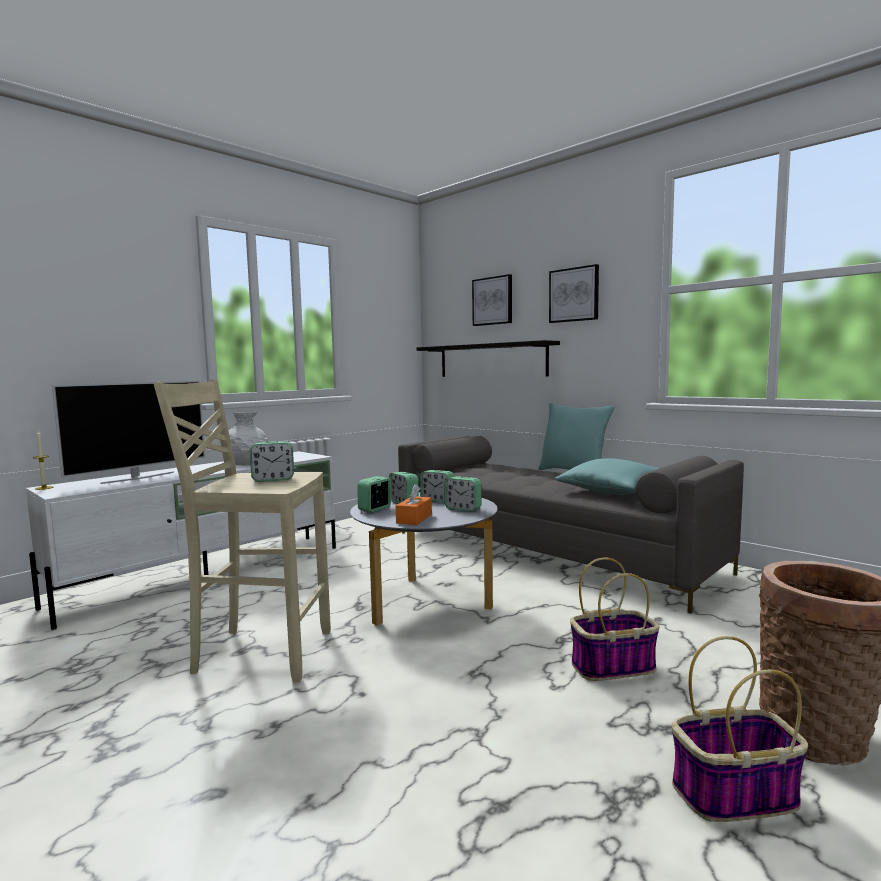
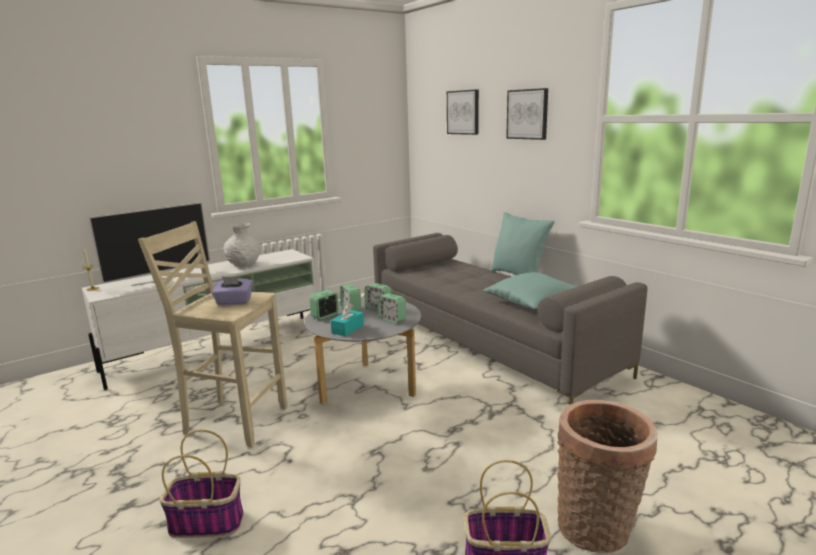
camera: 10 degrees right, 10 degrees up
(273, 479) = (234, 302): alarm clock -> purple tissue box
(414, 519) = (348, 329): orange tissue box -> turquoise tissue box
(491, 360) = (462, 166): black shelf -> none
(613, 666) = (479, 456): basket -> basket (208, 522)

